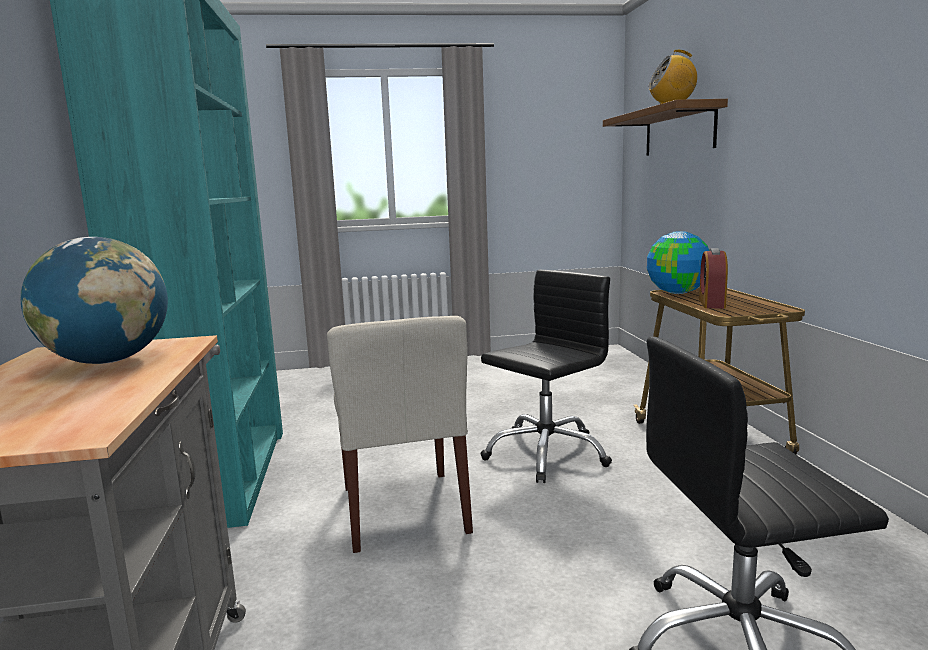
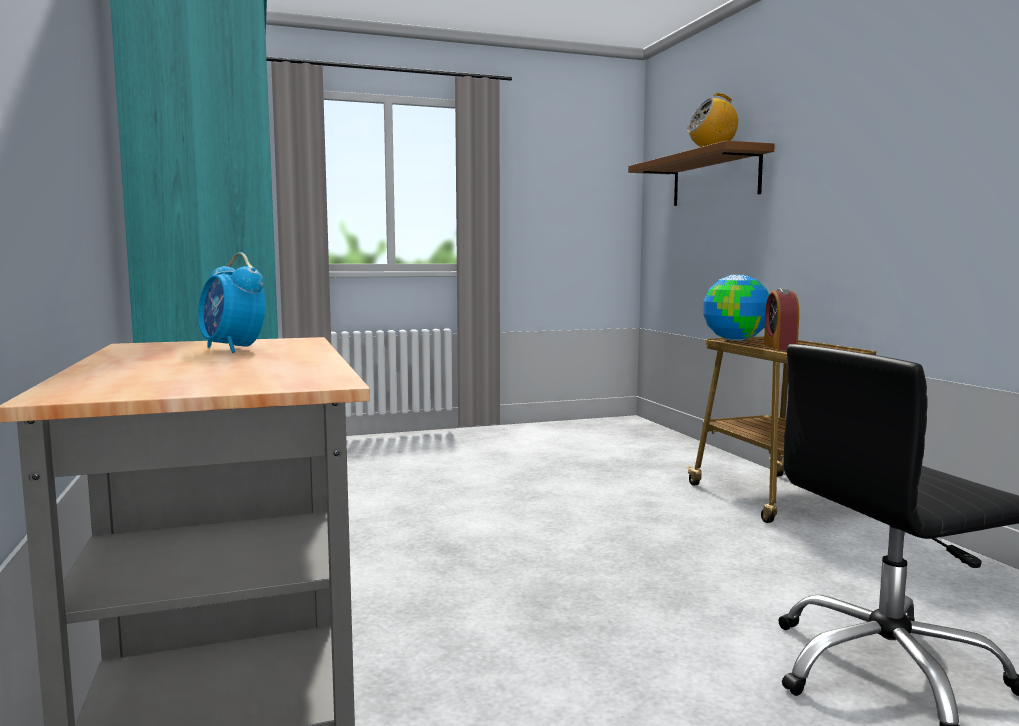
camera: 10 degrees left, 5 degrees down
(108, 361) = (232, 349): globe -> alarm clock
(404, 509) = (472, 571): beige chair -> none
(546, 453) = (606, 515): black office chair -> none

